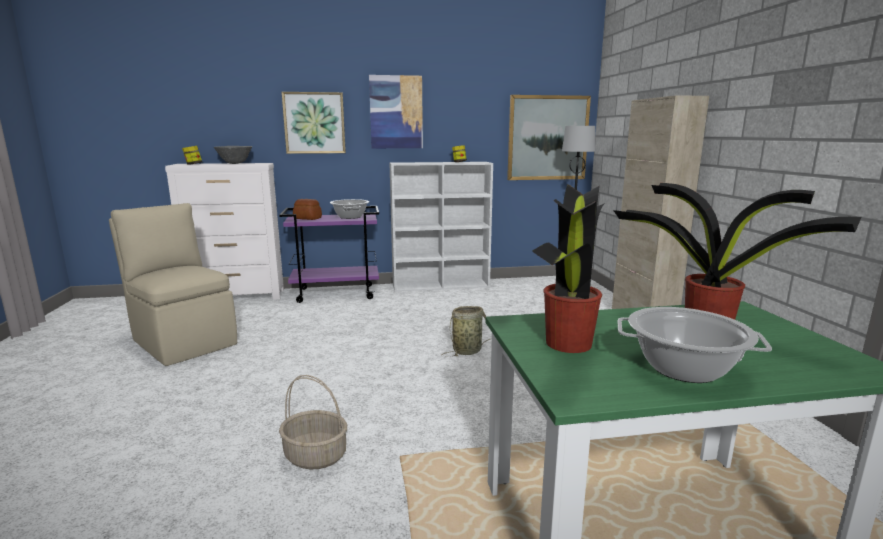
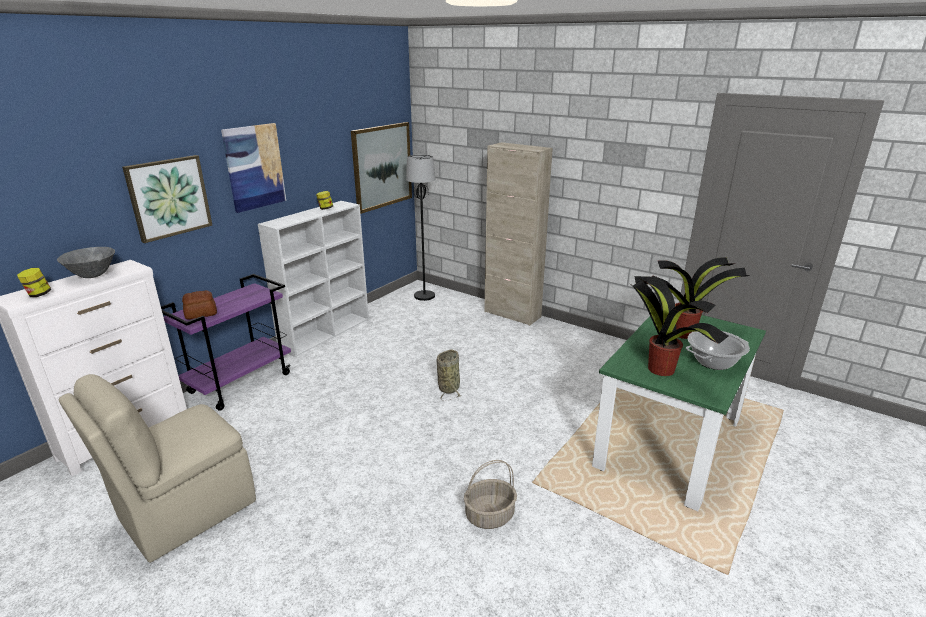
camera: 45 degrees left, 10 degrees up
(184, 341) = (184, 511): beige chair -> beige chair turned 45 degrees counterclockwise
(350, 217) = (243, 297): cooking pot -> none

